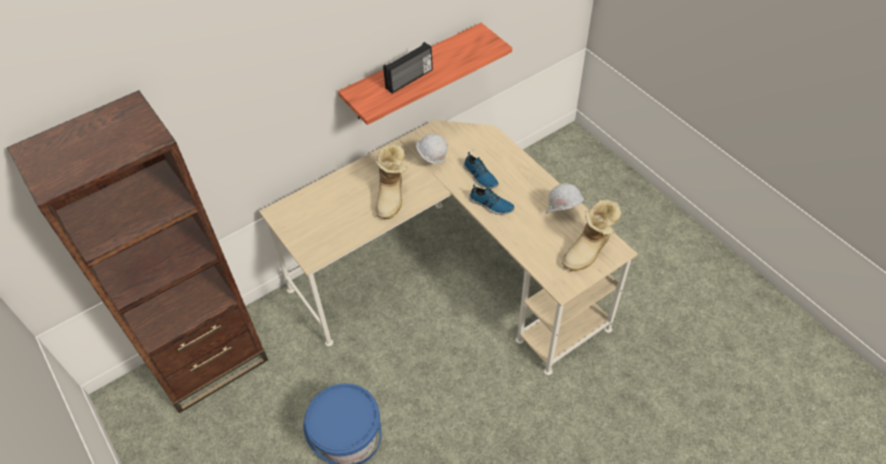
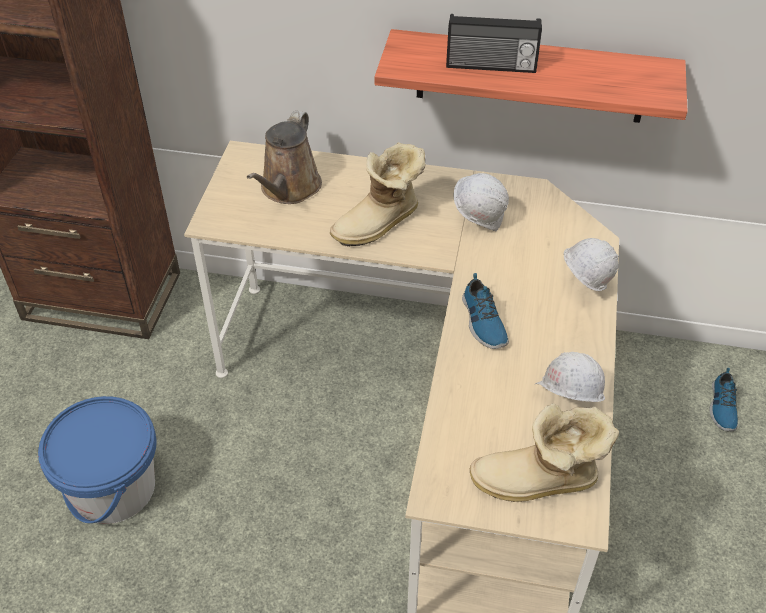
camera: 45 degrees right, 5 degrees down
(326, 212) = (288, 189): none -> brown watering can
(480, 176) = (514, 280): shoe -> shoe (722, 407)
(509, 158) = (583, 287): none -> white hard hat

